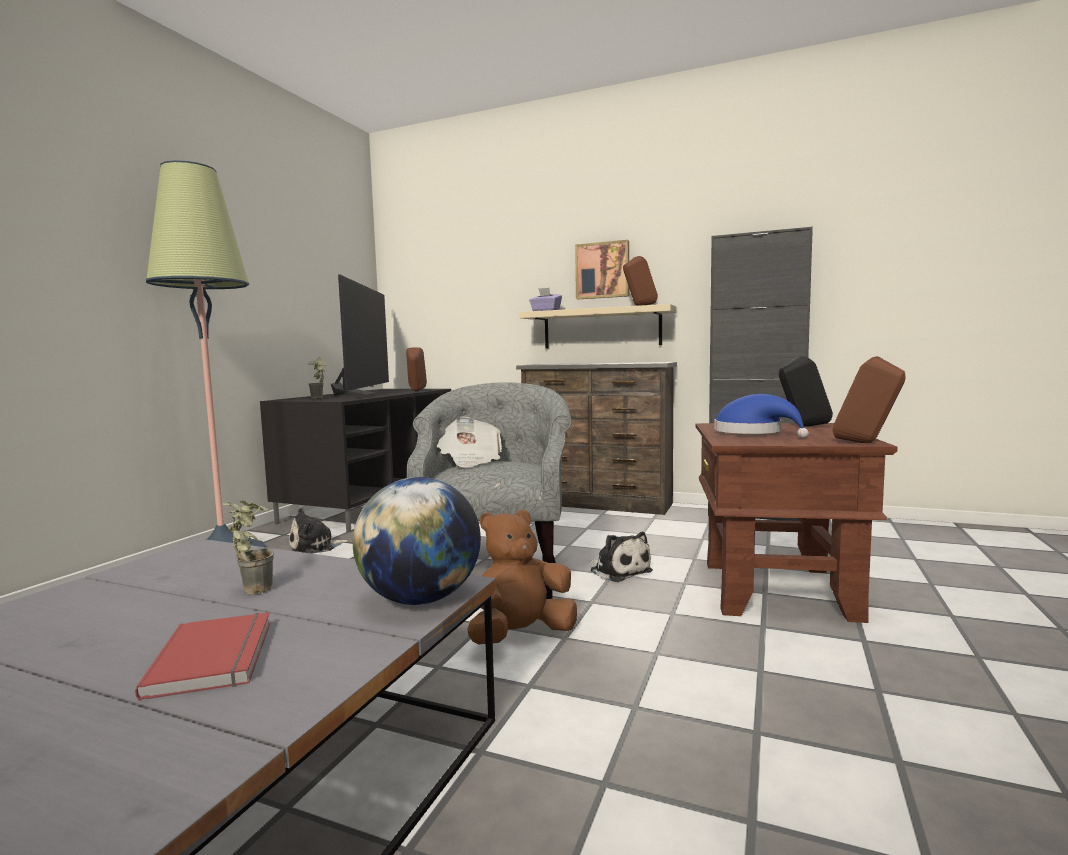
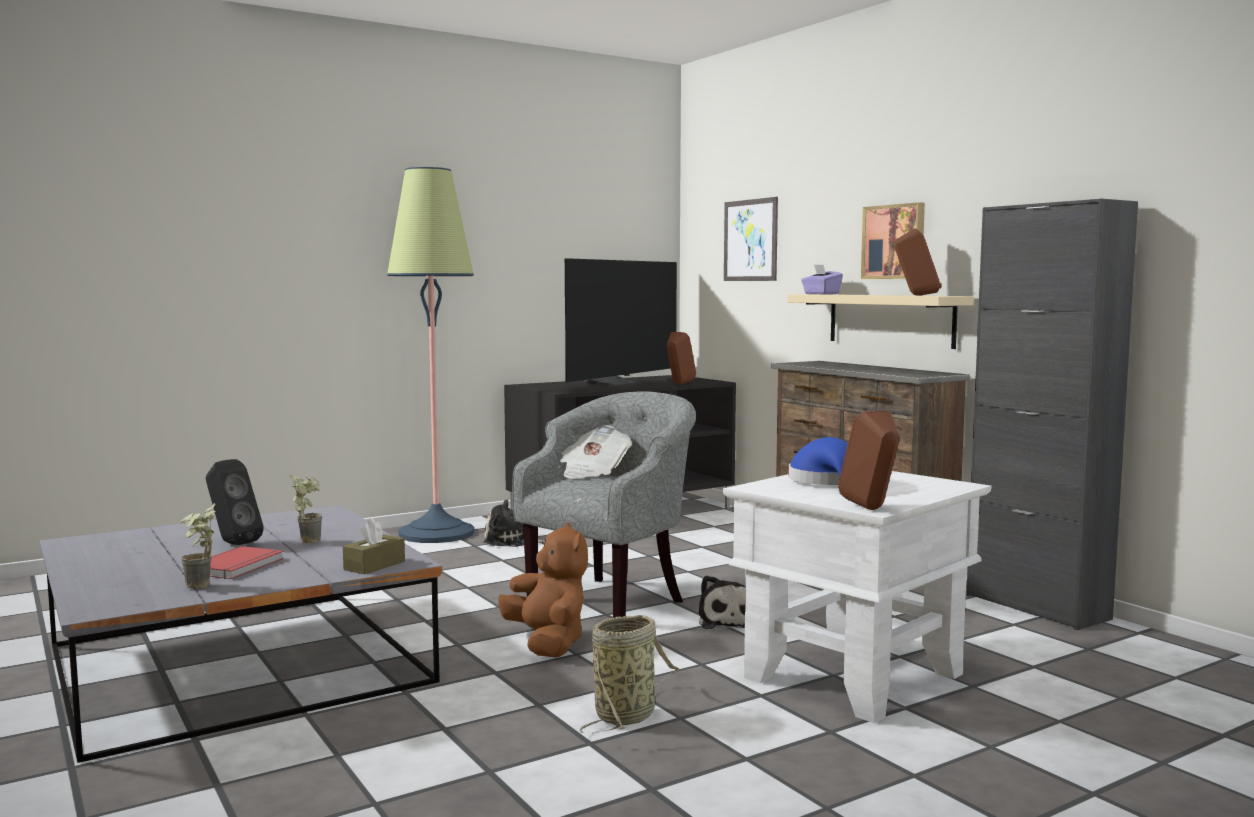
camera: 35 degrees right, 0 degrees up
(320, 398) = (557, 386): potted plant -> potted plant (200, 588)
(420, 599) = (374, 565): globe -> brown tissue box
(457, 275) = (750, 240): none -> picture
(521, 635) = (547, 643): brown plush toy -> brown plush toy turned 60 degrees clockwise
(723, 686) = (627, 715): none -> basket
(776, 589) = (852, 675): brown side table -> white side table
(802, 426) = (924, 483): black speaker -> black speaker (232, 543)

